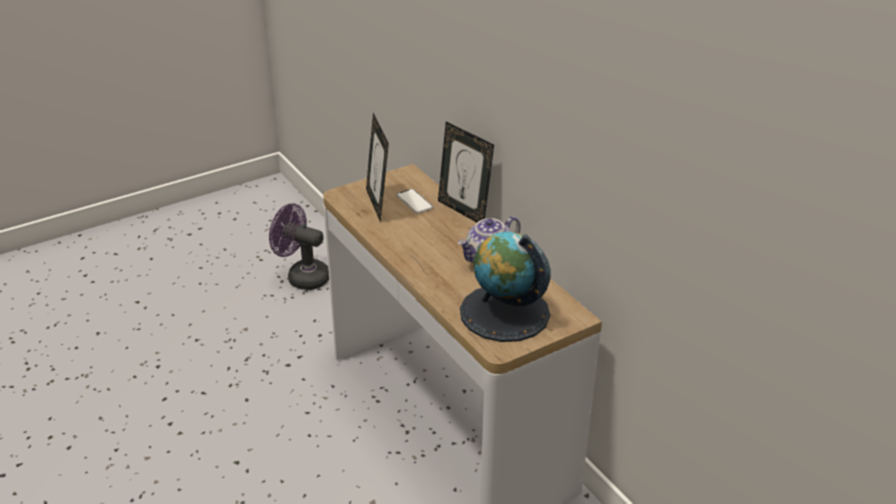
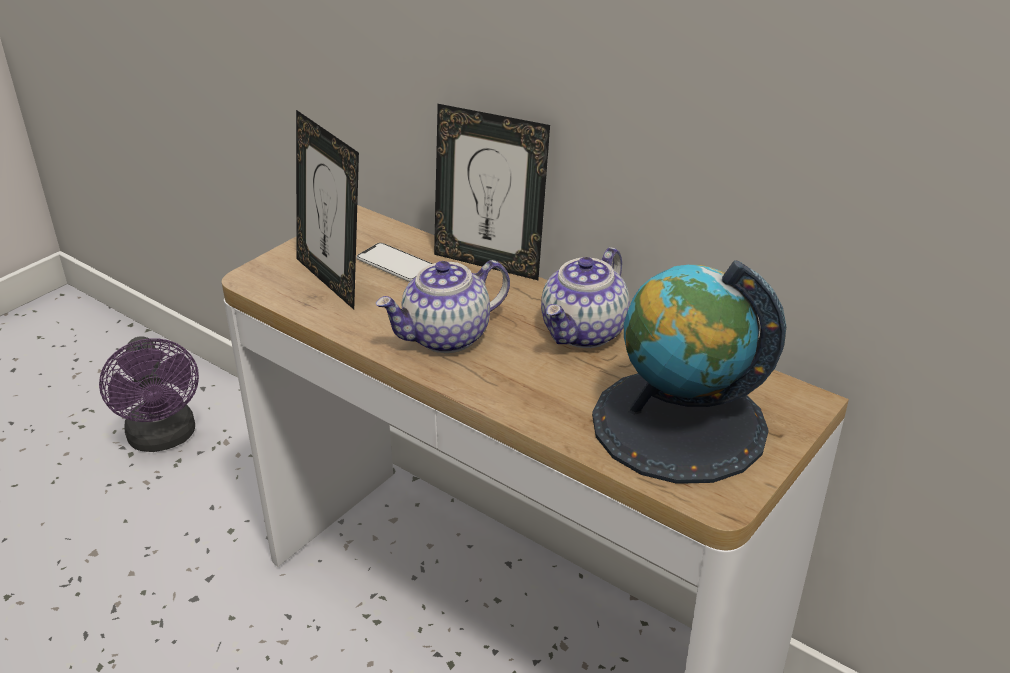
camera: 20 degrees left, 0 degrees up
(302, 277) = (164, 438): purple fan -> purple fan turned 120 degrees counterclockwise
(418, 246) = (446, 337): none -> teapot

